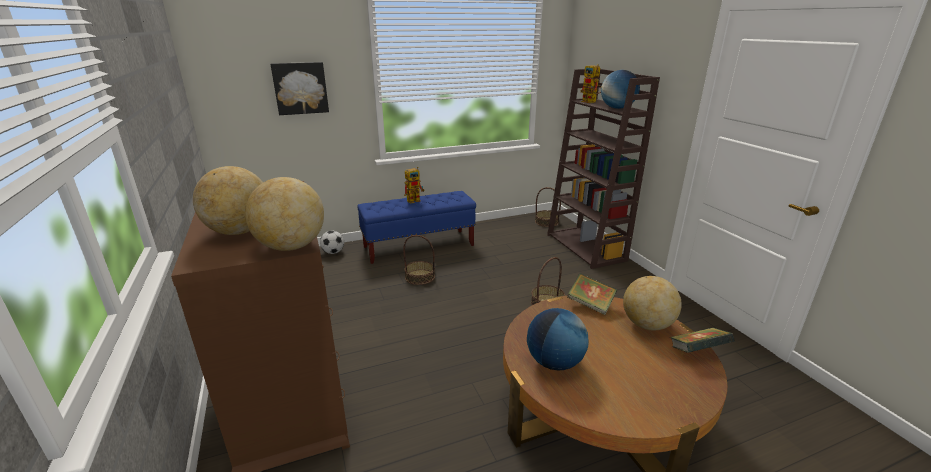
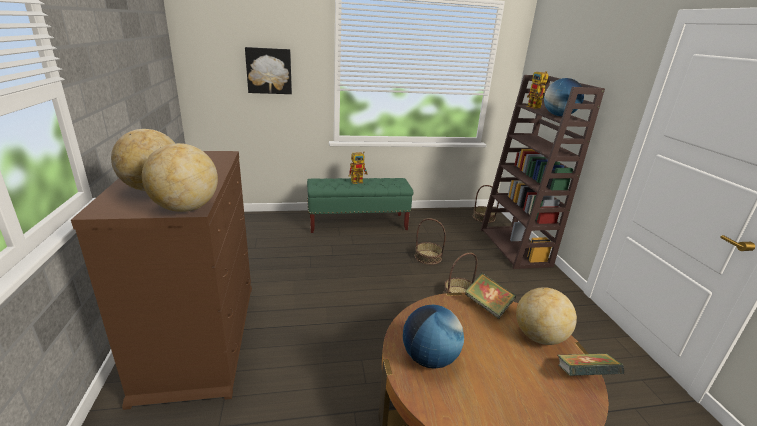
camera: 10 degrees right, 0 degrees up
(333, 252) = (283, 218): football -> none
(419, 246) = (358, 223): blue bench -> green bench
(420, 277) = (349, 251): basket -> basket (428, 257)

